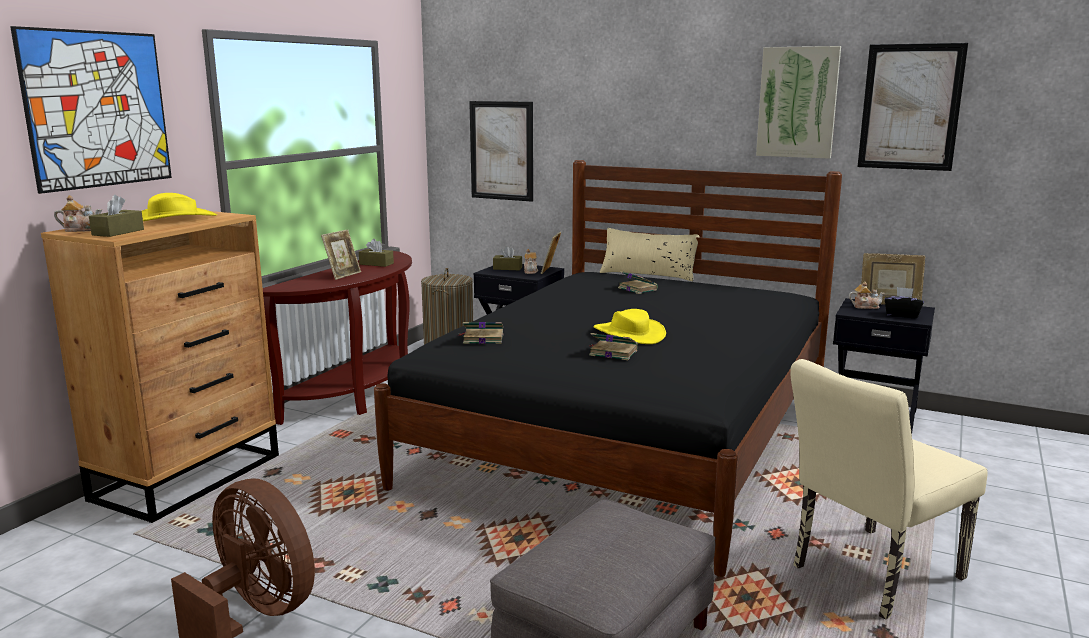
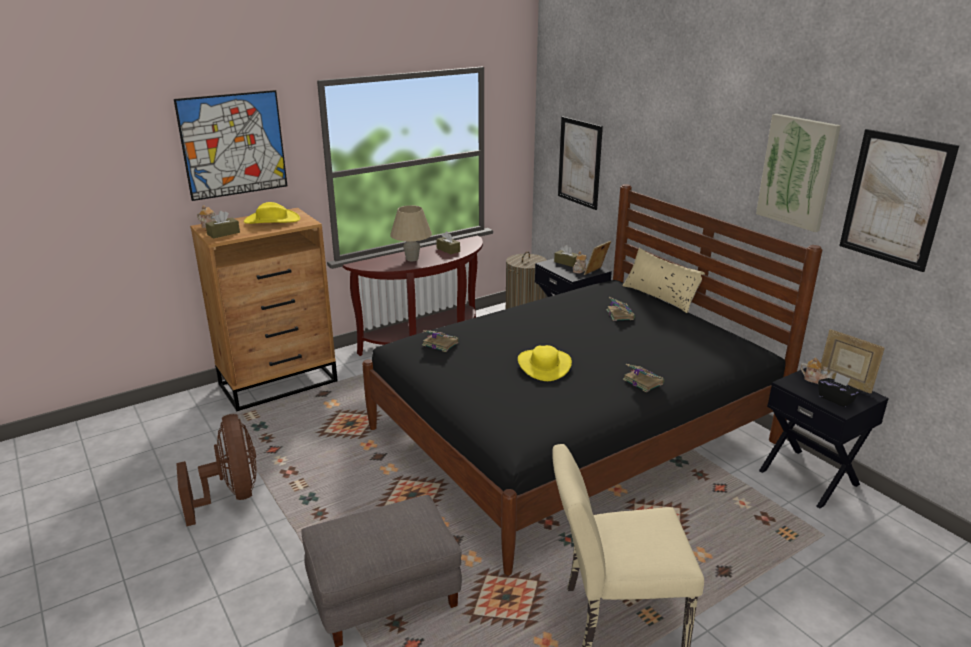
camera: 30 degrees right, 10 degrees up
(343, 275) = (412, 259): picture frame -> beige table lamp
(612, 352) = (506, 382): book -> book (642, 381)

